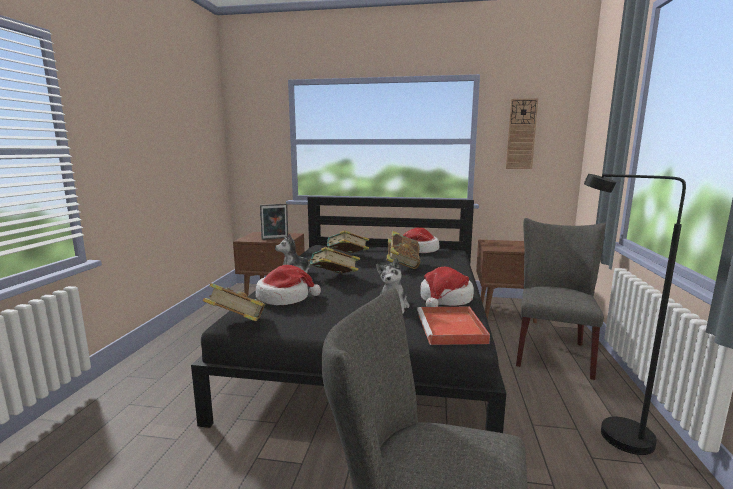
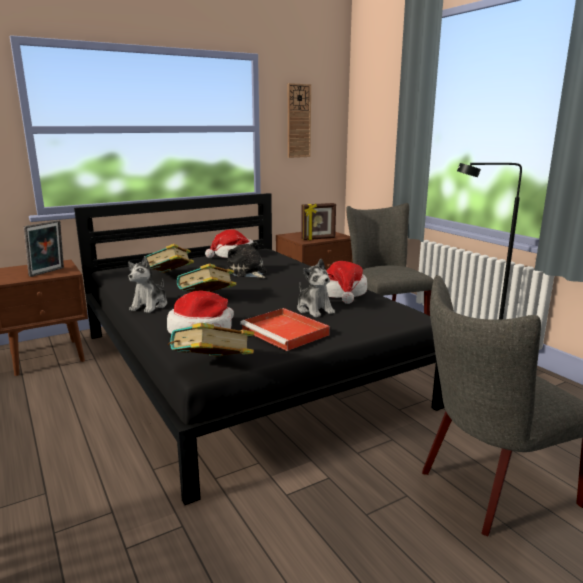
camera: 40 degrees left, 5 degrees up
(402, 265) = (248, 272): book -> plush toy
(452, 329) = (390, 313): red tray -> red tray (286, 332)
(509, 248) = (318, 239): none -> picture frame

